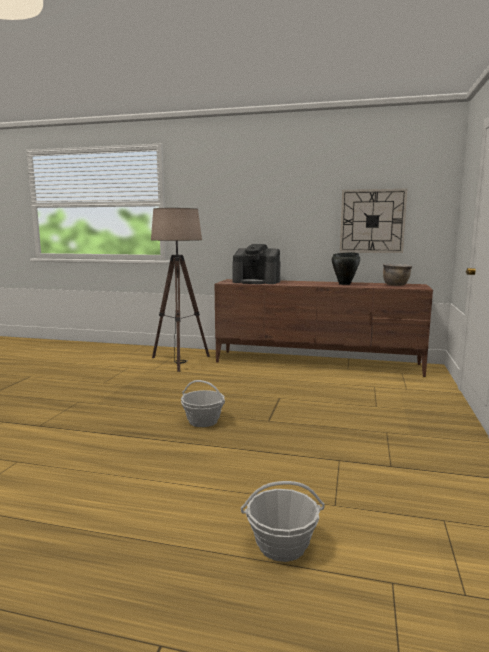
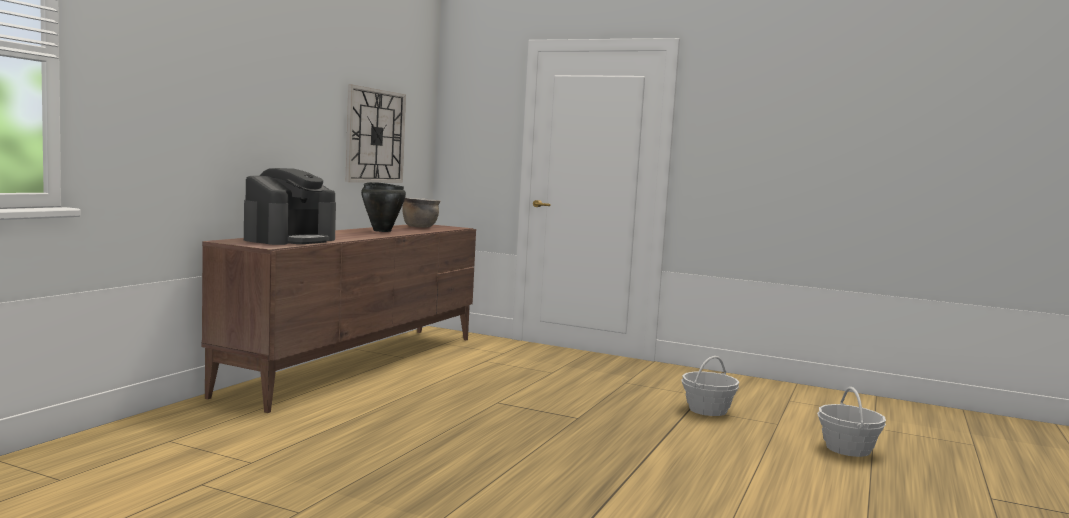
camera: 80 degrees left, 5 degrees down
(180, 361) = (219, 437): floor lamp -> none
(203, 421) = (567, 449): basket -> basket (707, 410)

